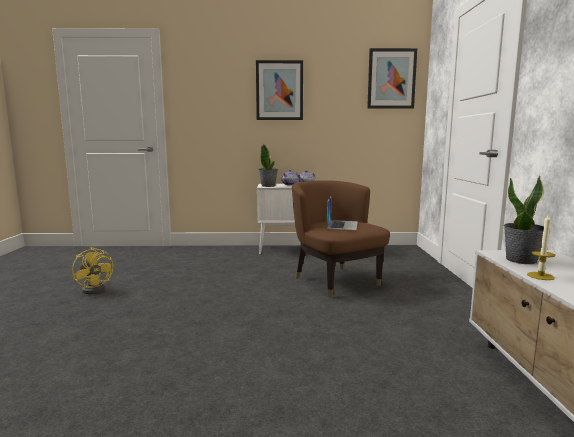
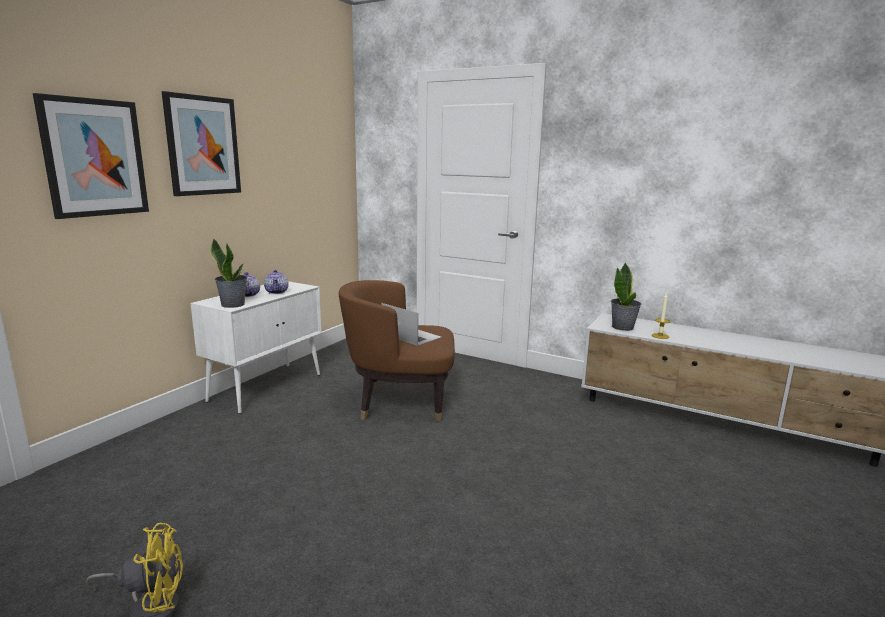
camera: 60 degrees left, 5 degrees up
(391, 79) = (326, 134): picture -> picture (94, 158)

